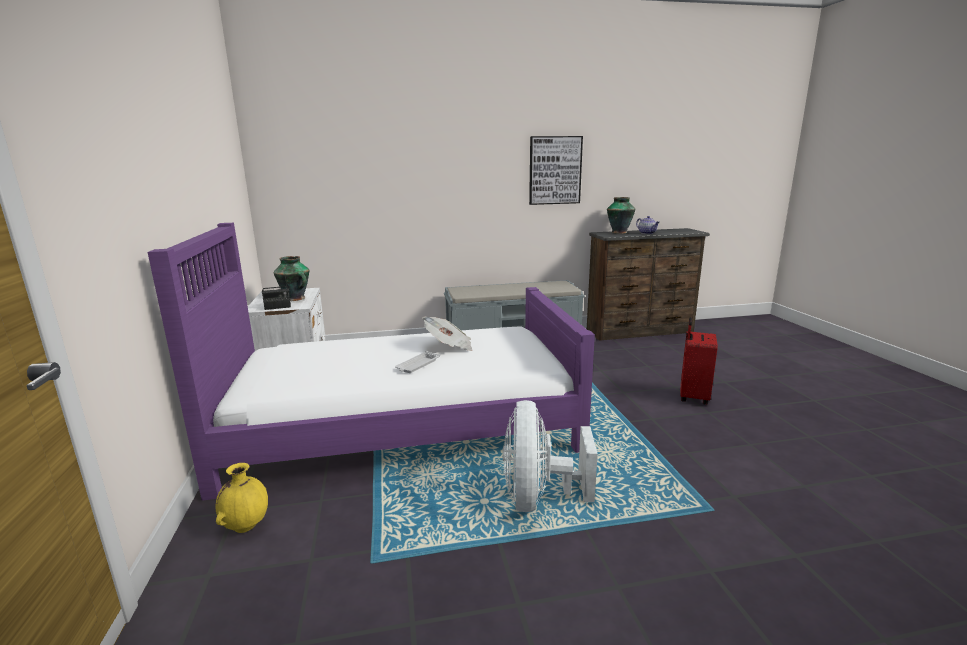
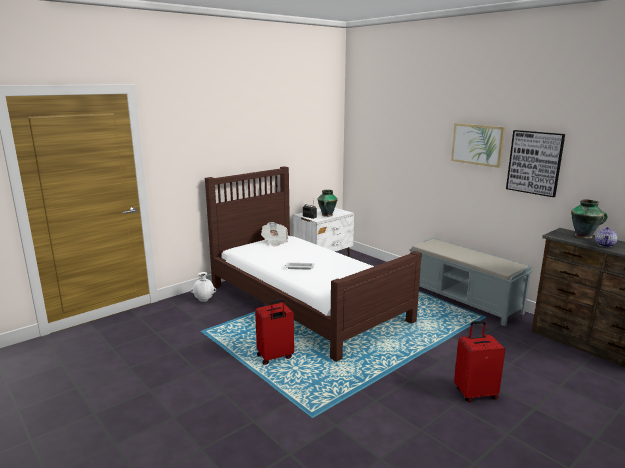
camera: 60 degrees right, 0 degrees up
(246, 526) = (204, 300): yellow vase -> white vase
(401, 426) = (305, 302): purple bed -> brown bed
(449, 346) = (334, 267): newspaper -> newspaper (275, 241)
(487, 158) = (477, 144): none -> picture
(538, 498) = (275, 357): white fan -> red suitcase

